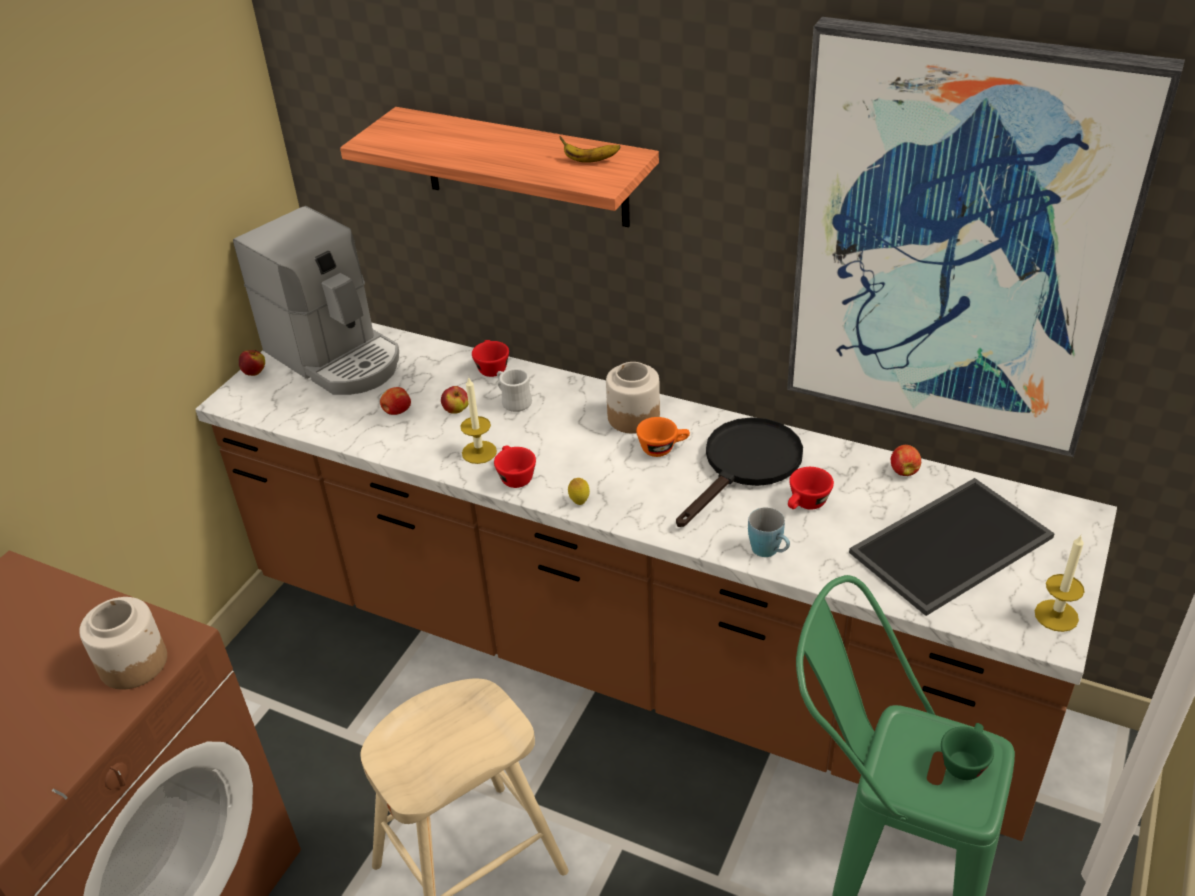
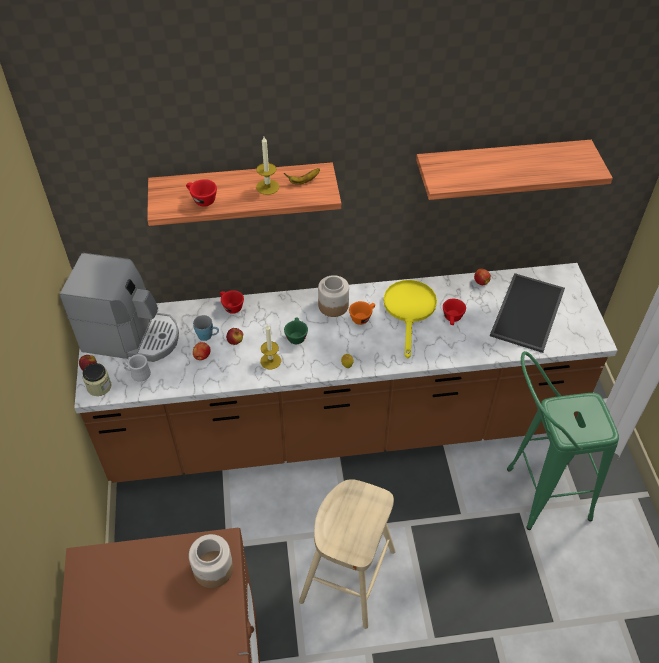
camera: 35 degrees left, 10 degrees up
(244, 397) = (99, 387): none -> jar
(513, 401) = (262, 322): white mug -> white mug (137, 374)
(514, 476) = (301, 366): red cup -> red cup (201, 200)
(746, 466) = (409, 310): black frying pan -> yellow frying pan
(769, 551) = (456, 351): blue mug -> blue mug (208, 336)
(958, 243) = (500, 167): picture -> shelf
(964, 760) = (587, 411): green cup -> green cup (296, 336)
(1056, 615) = (591, 328): candle -> candle (267, 187)

